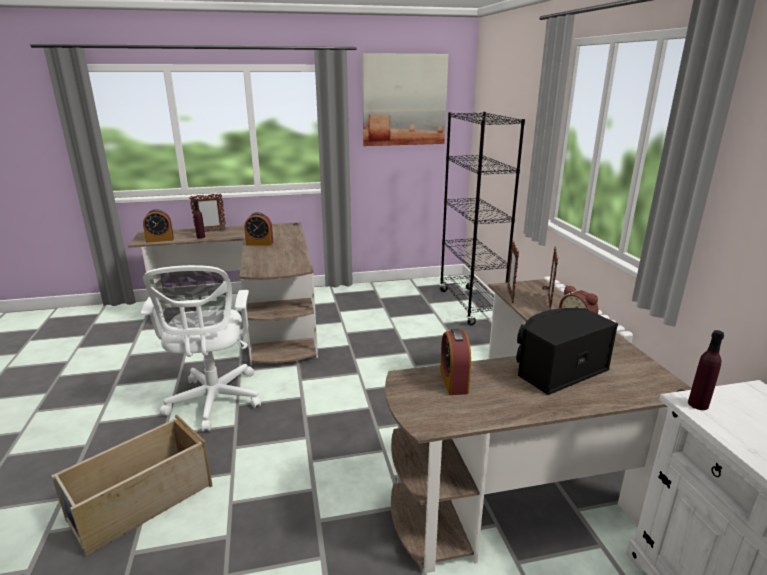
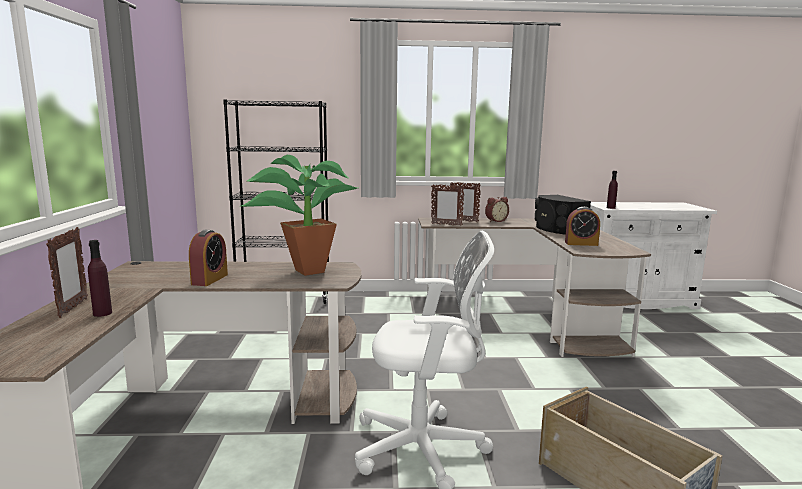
camera: 80 degrees left, 10 degrees down
(160, 240) = (55, 346): alarm clock -> none
(281, 260) = (302, 271): none -> potted plant
(404, 100) = (154, 85): picture -> none

